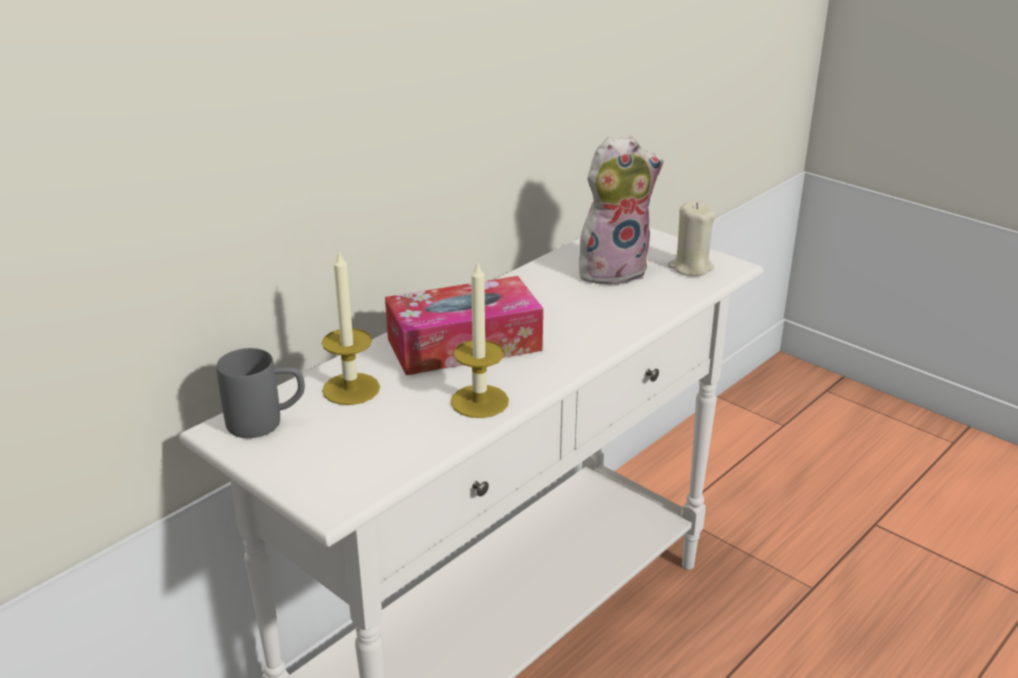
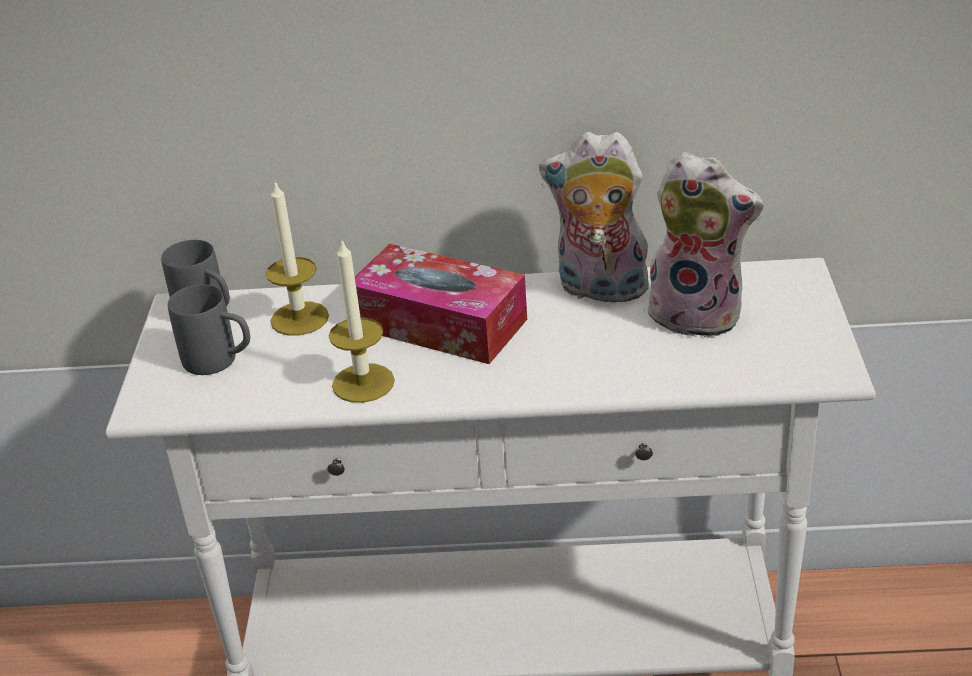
camera: 50 degrees right, 5 degrees up
(340, 444) = (220, 362): none -> grey mug
(531, 282) = (599, 290): none -> plush toy
(690, 267) = (784, 351): beige candle -> none

